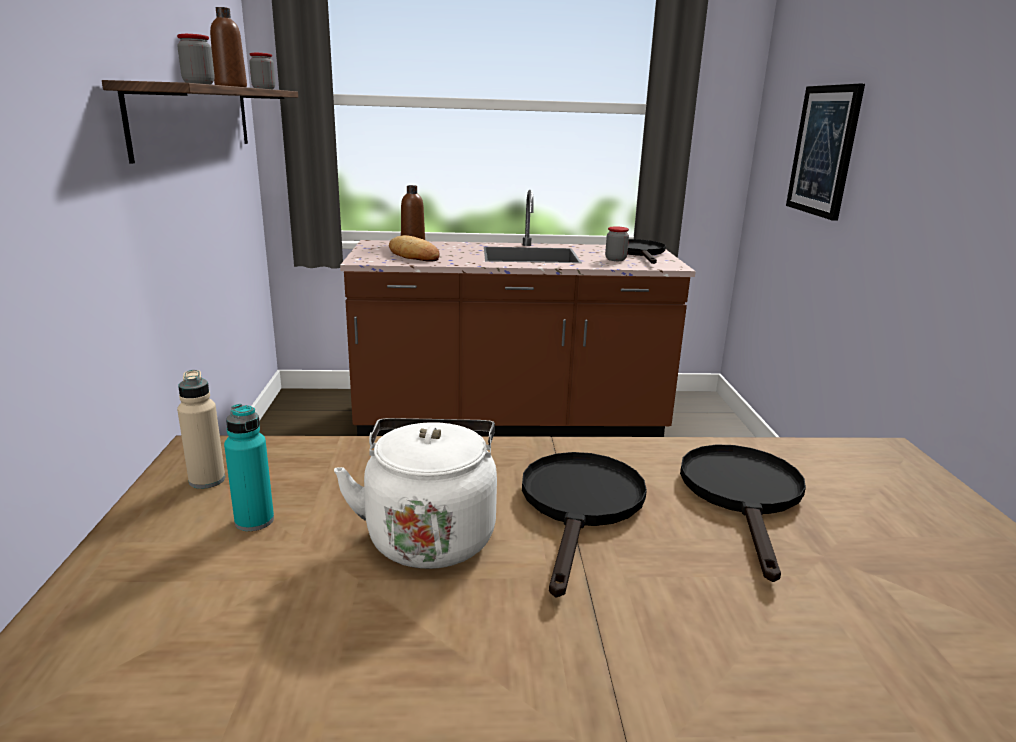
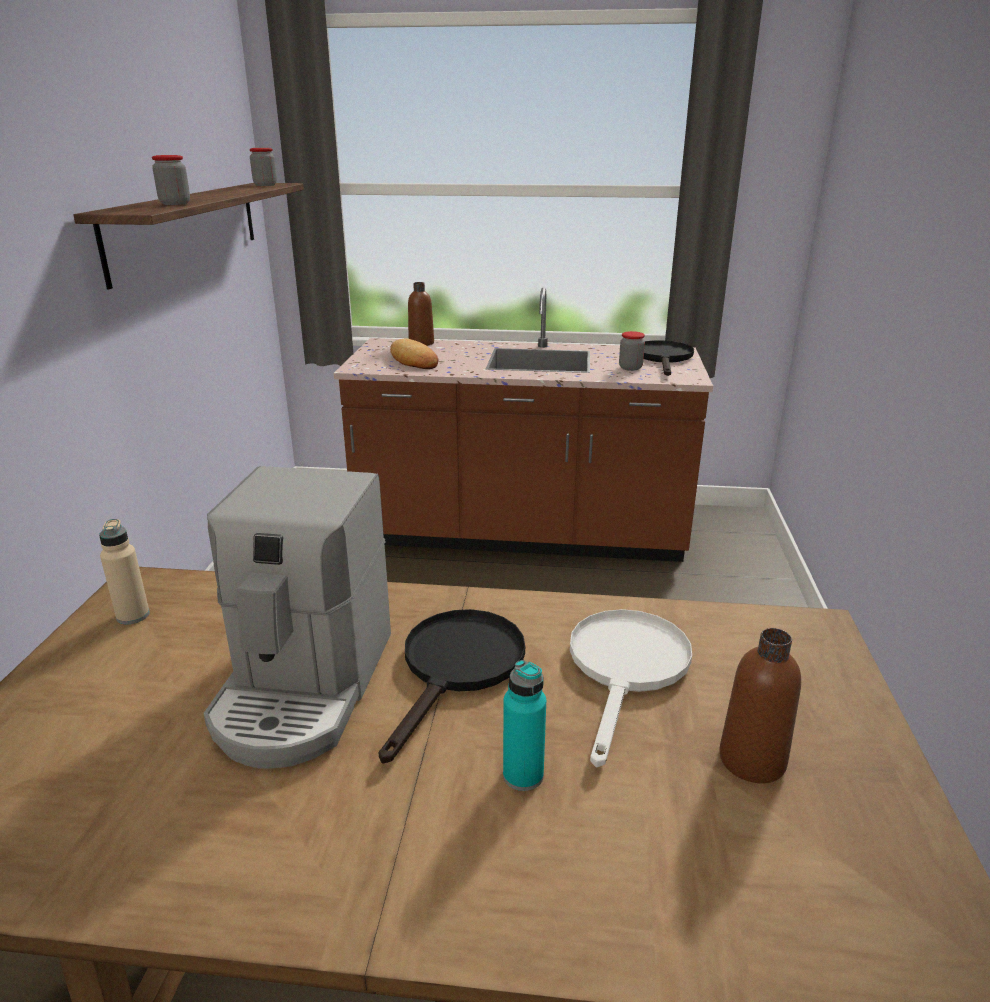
camera: 10 degrees right, 5 degrees up
(231, 87) = (222, 192): brown bottle -> brown bottle (752, 760)
(254, 521) = (158, 661): turquoise bottle -> turquoise bottle (523, 775)
(430, 534) = (304, 687): white kettle -> coffee machine
(743, 496) = (626, 669): black frying pan -> white frying pan
(824, 151) = (865, 252): picture -> none

